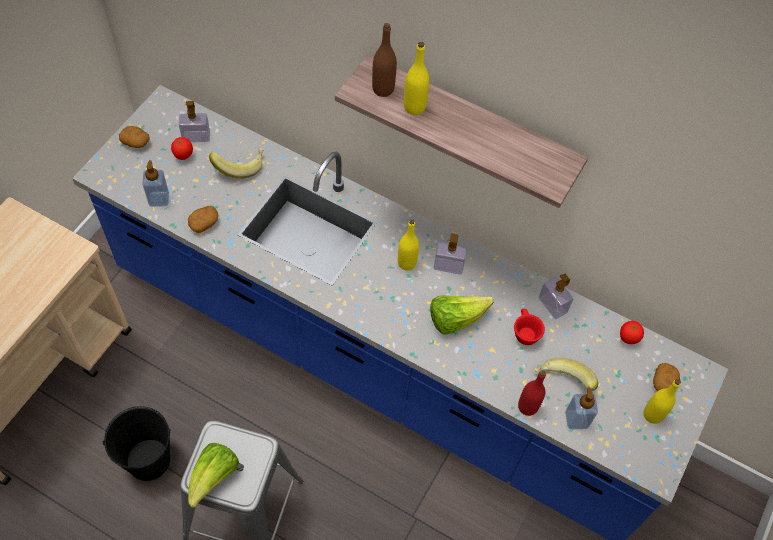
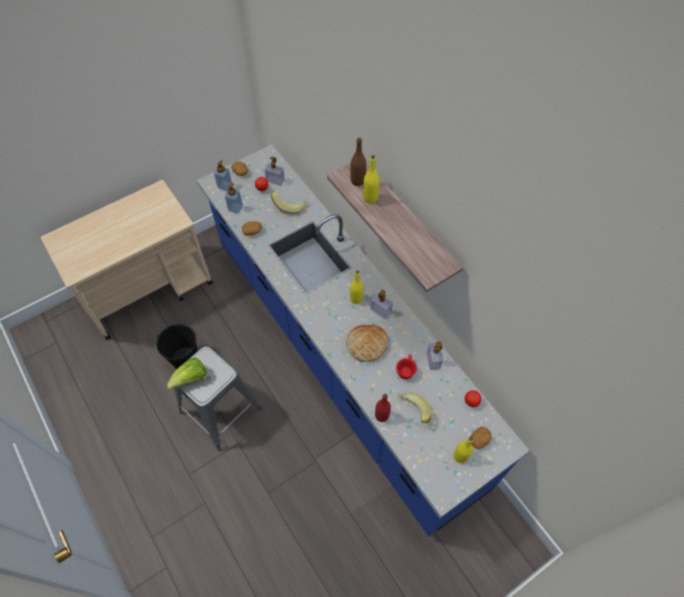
camera: 30 degrees right, 0 degrees up
(455, 319) = (367, 344): lettuce -> bread
(576, 419) = (408, 437): soap dispenser -> soap dispenser (225, 186)

